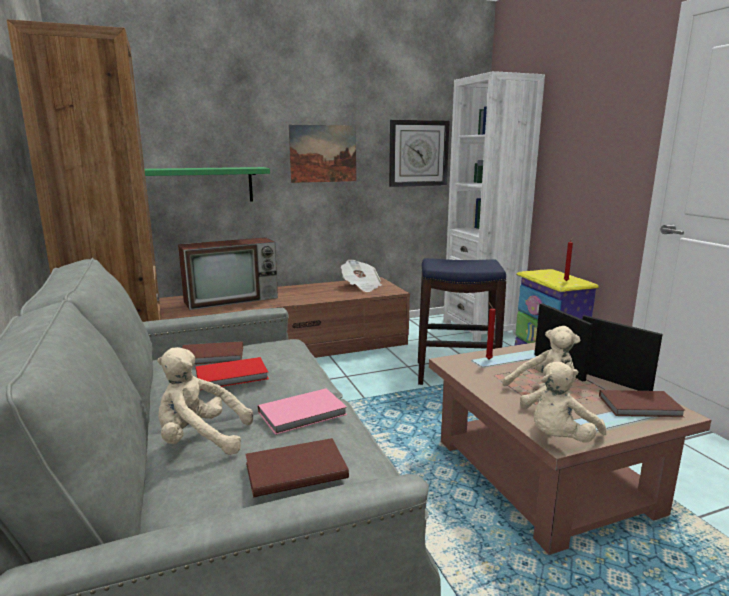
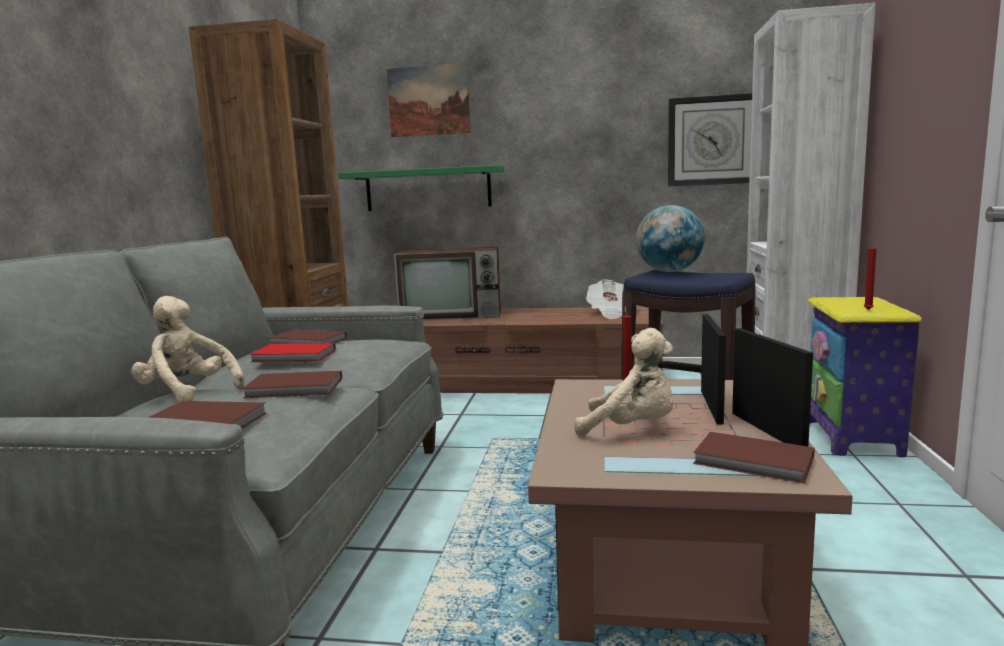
camera: 30 degrees right, 5 degrees down
(304, 414) = (295, 388): pink book -> brown book
(323, 153) = (577, 147): picture -> picture (429, 101)
(443, 261) = (669, 271): none -> globe
(560, 438) = (569, 470): beige plush toy -> none

